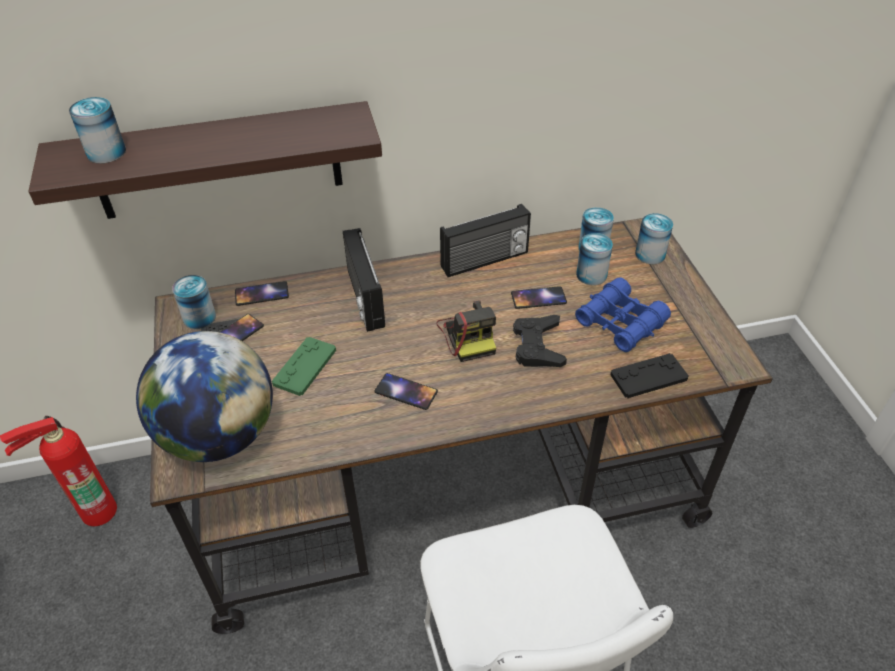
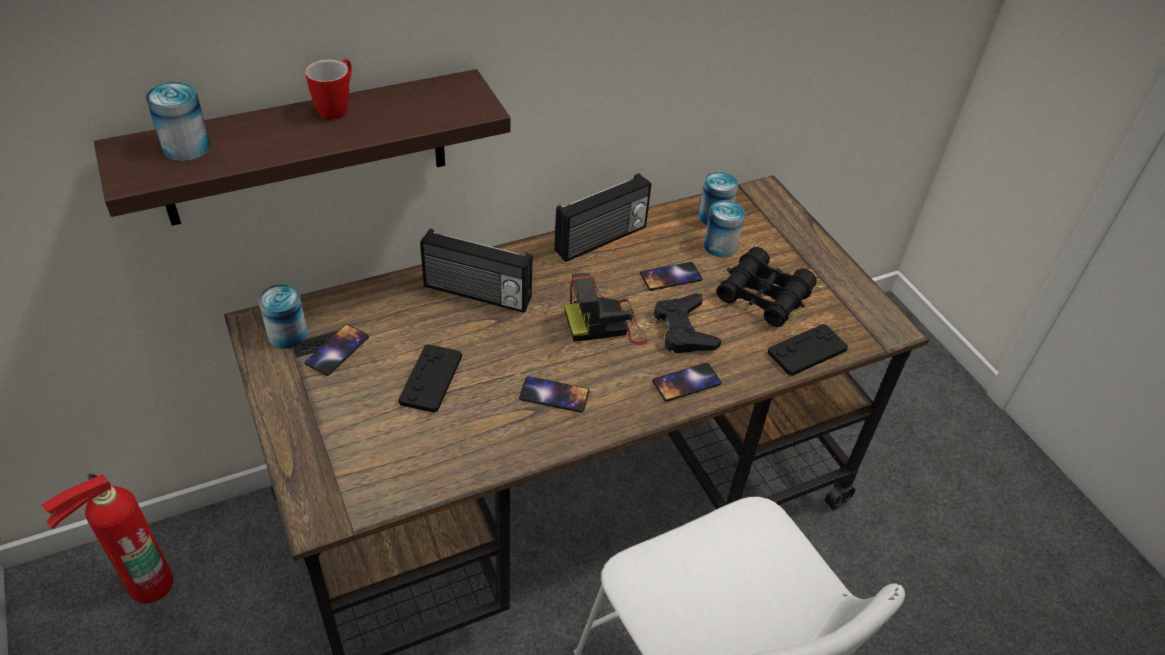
camera: 15 degrees left, 0 degrees up
(219, 435) = (353, 469): globe -> none
(238, 127) = (338, 108): none -> mug
(262, 294) = (355, 300): phone -> phone (686, 382)
(305, 367) = (431, 379): green game controller -> black game controller
(363, 298) = (476, 294): radio -> radio turned 45 degrees counterclockwise
(468, 335) = (606, 325): camera -> camera turned 105 degrees clockwise
(620, 323) = (763, 296): blue binoculars -> black binoculars
(650, 254) = (775, 219): can -> none

